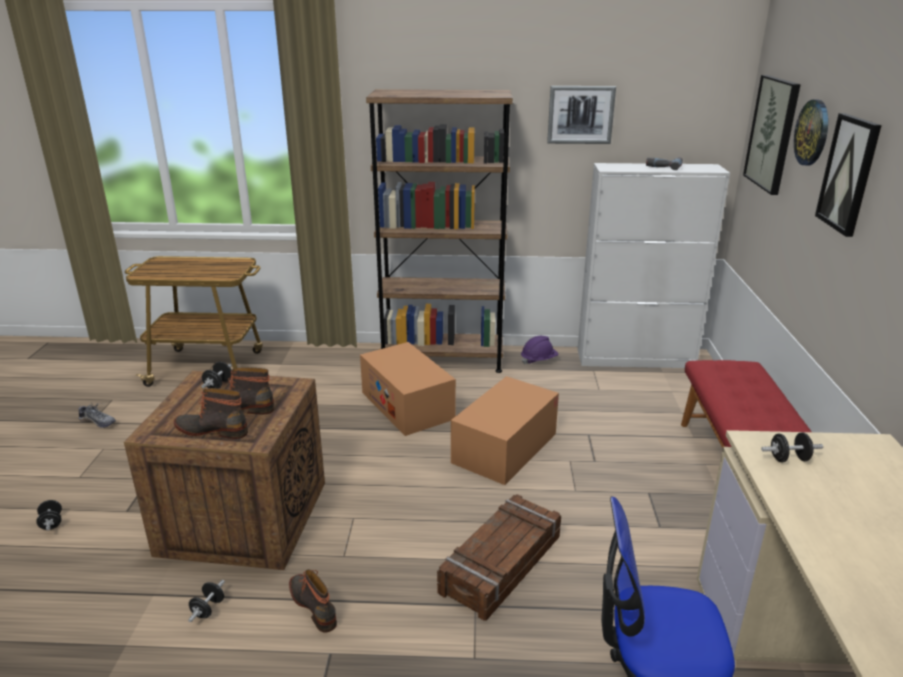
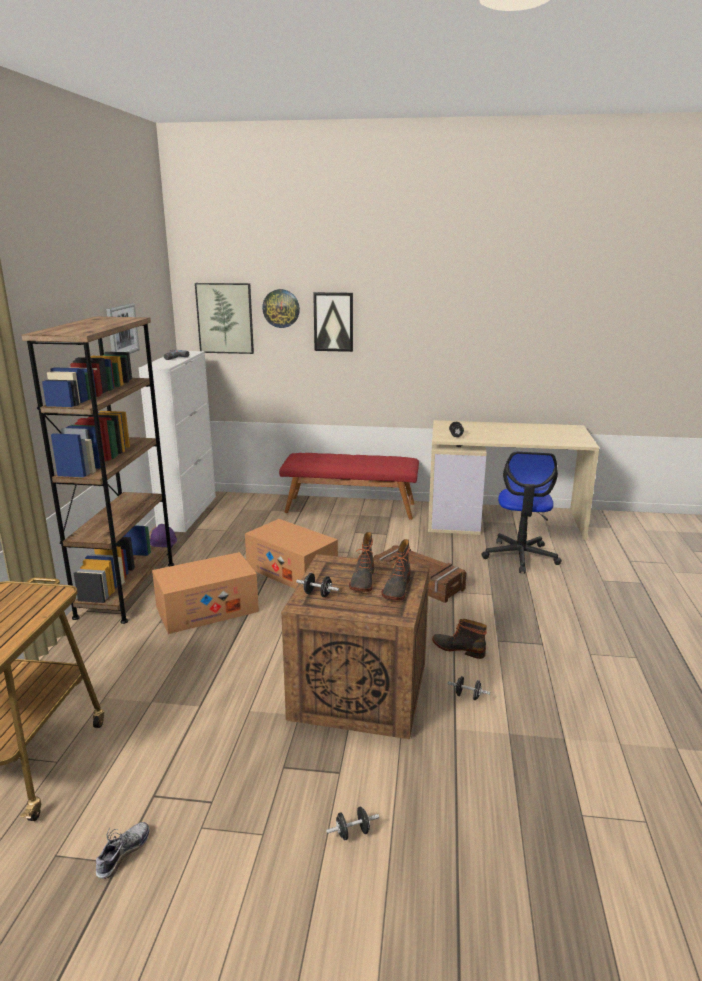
camera: 85 degrees left, 5 degrees down
(314, 605) = (458, 648): boot -> boot turned 60 degrees clockwise

